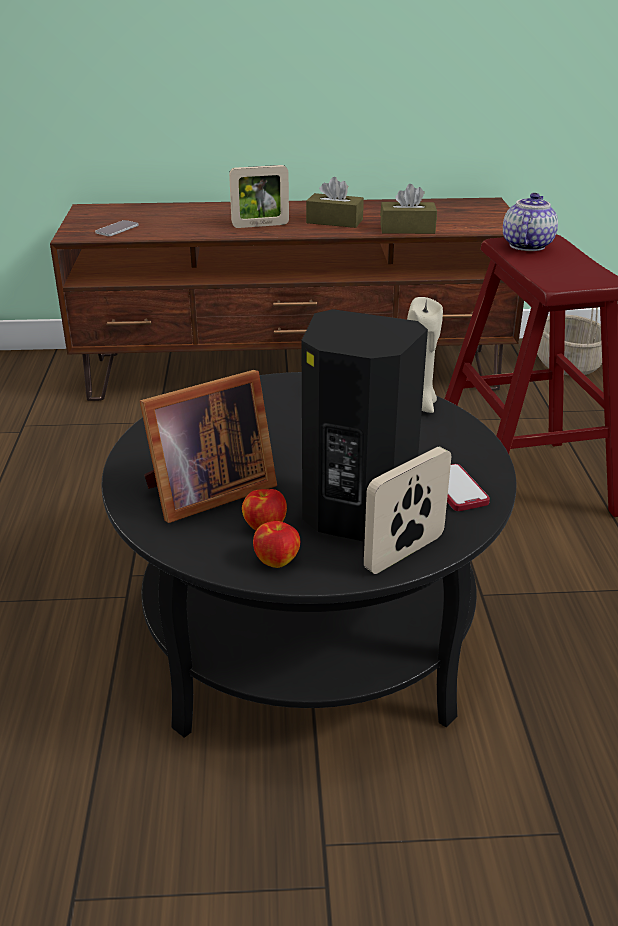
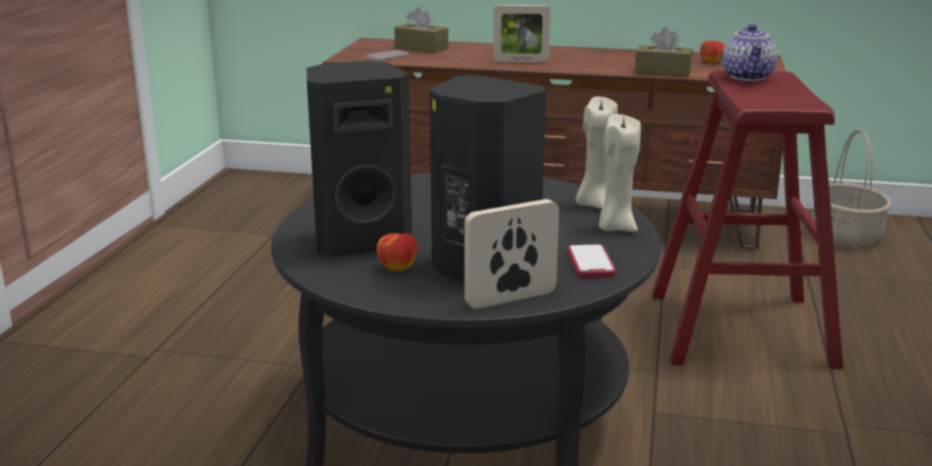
camera: 15 degrees right, 10 degrees down
(205, 493) = (360, 242): picture frame -> black speaker
(277, 560) = (393, 290): apple -> apple (711, 62)
(334, 221) = (594, 62): brown tissue box -> brown tissue box (421, 48)
(454, 435) = (615, 227): none -> beige candle
(526, 245) = (749, 77): teapot -> teapot turned 150 degrees clockwise

